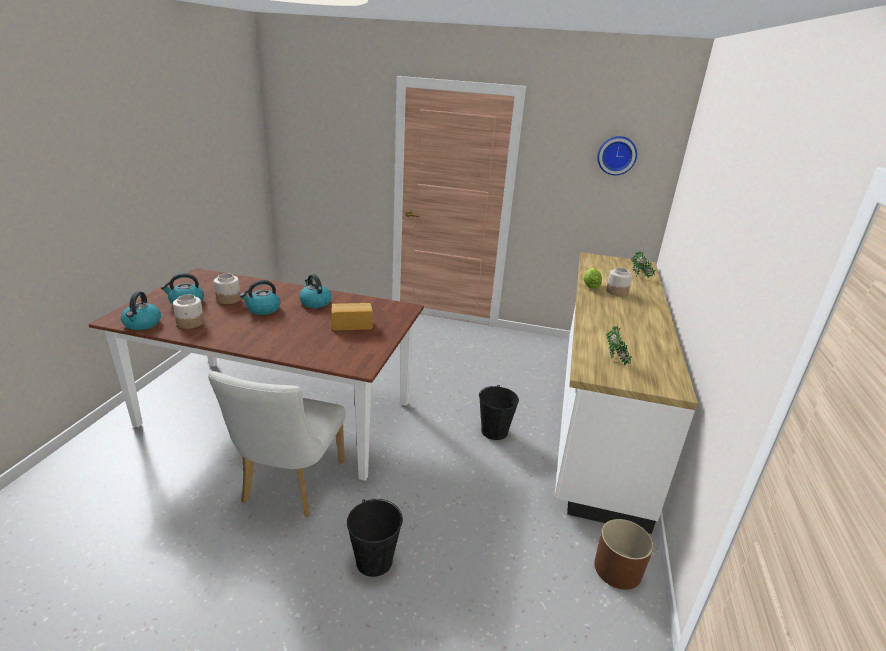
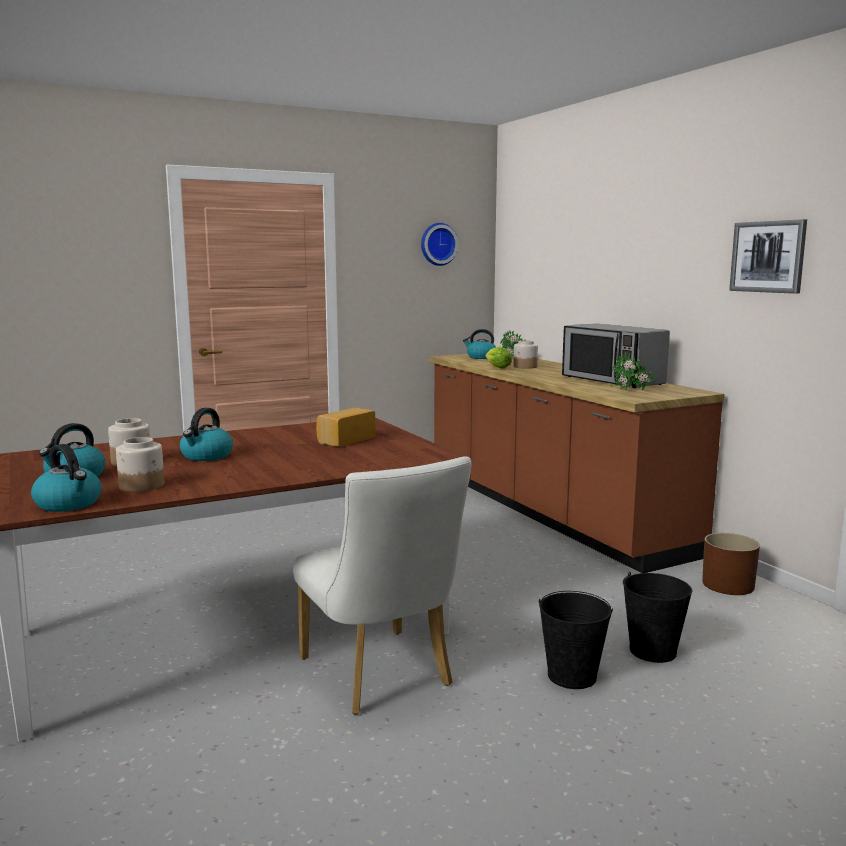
camera: 40 degrees left, 15 degrees down
(315, 302) = (254, 439): kettle -> kettle (481, 357)
(494, 431) = (490, 551): black bucket -> black bucket (653, 650)
(597, 416) = (547, 511): white counter -> brown counter
(639, 339) = (612, 380): none -> microwave
(758, 285) = (768, 257): none -> picture

